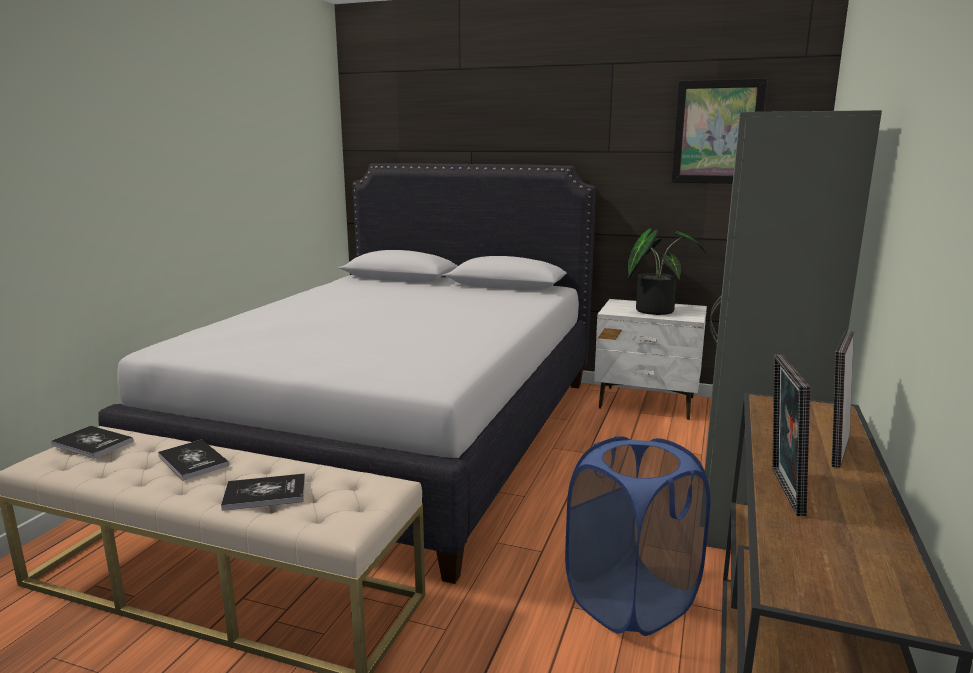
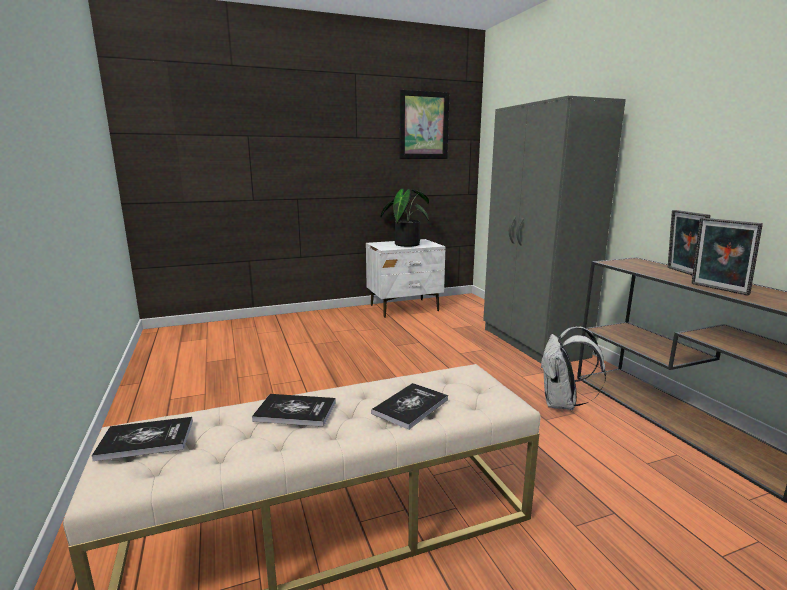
camera: 40 degrees left, 0 degrees up
(397, 434) = (279, 369): white bed -> none
(631, 601) = (562, 404): blue laundry basket -> white backpack

